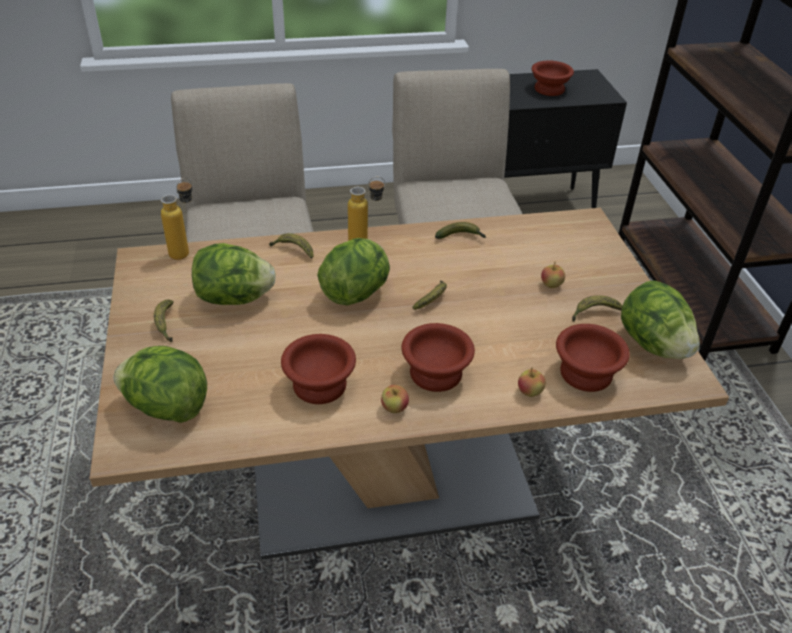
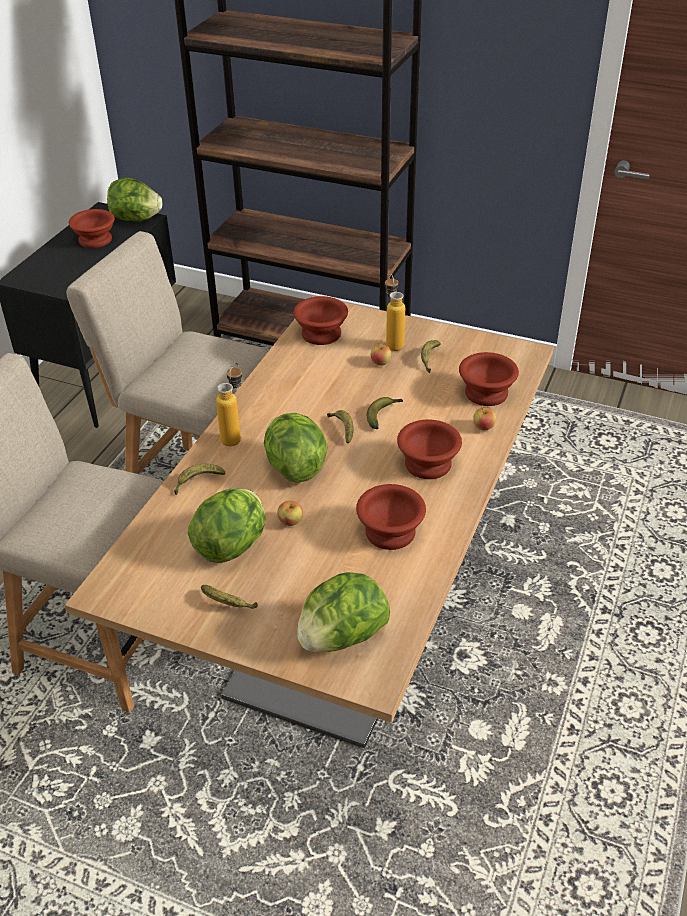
camera: 55 degrees left, 0 degrees up
(186, 251) = (124, 554): bottle -> bottle (392, 342)
(394, 408) = (448, 501): apple -> apple (290, 521)
(461, 237) = (278, 379): banana -> banana (383, 415)
(551, 235) = (322, 334): none -> brown bowl
(652, 344) = (482, 350): lettuce -> lettuce (136, 219)

